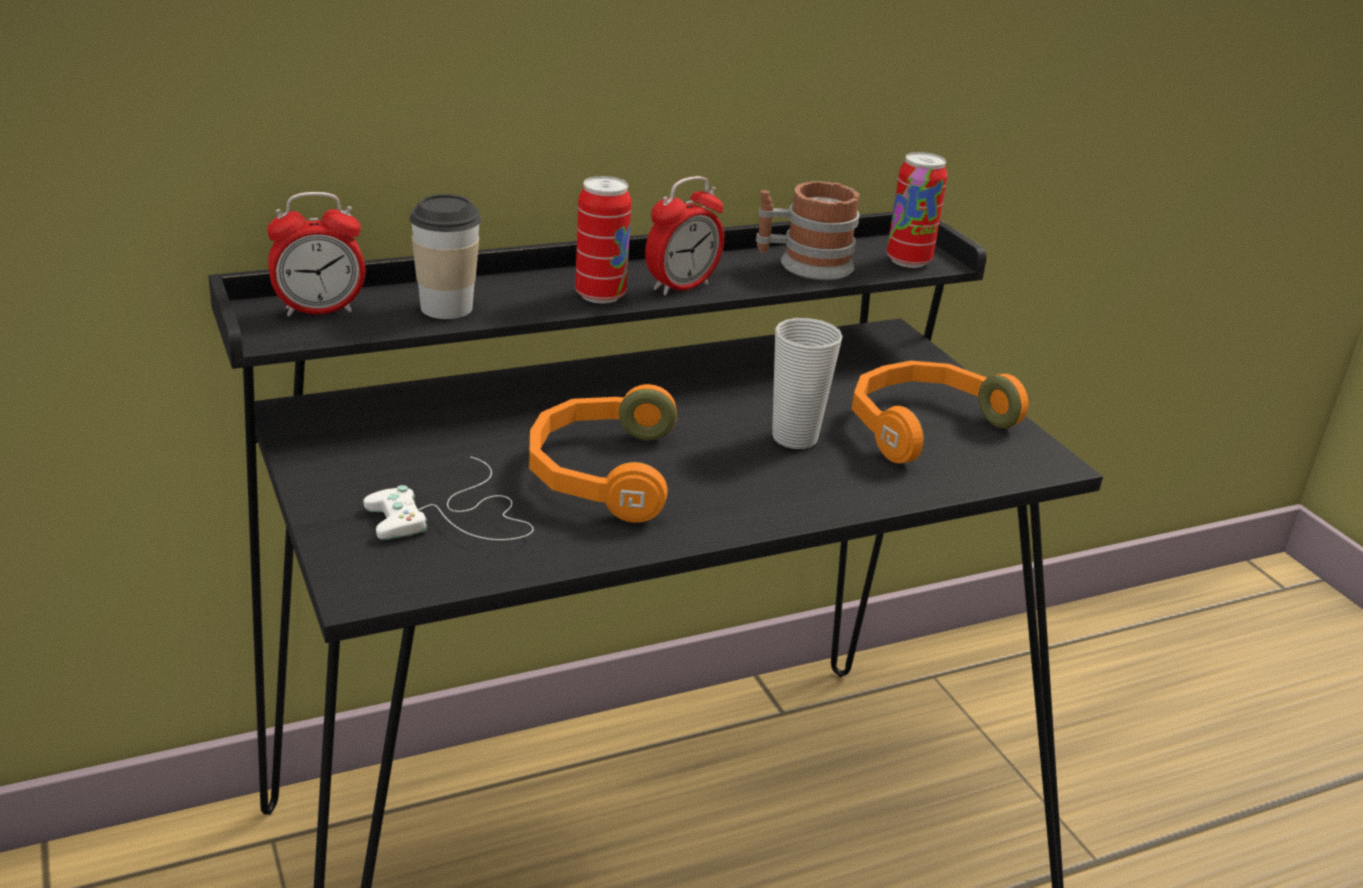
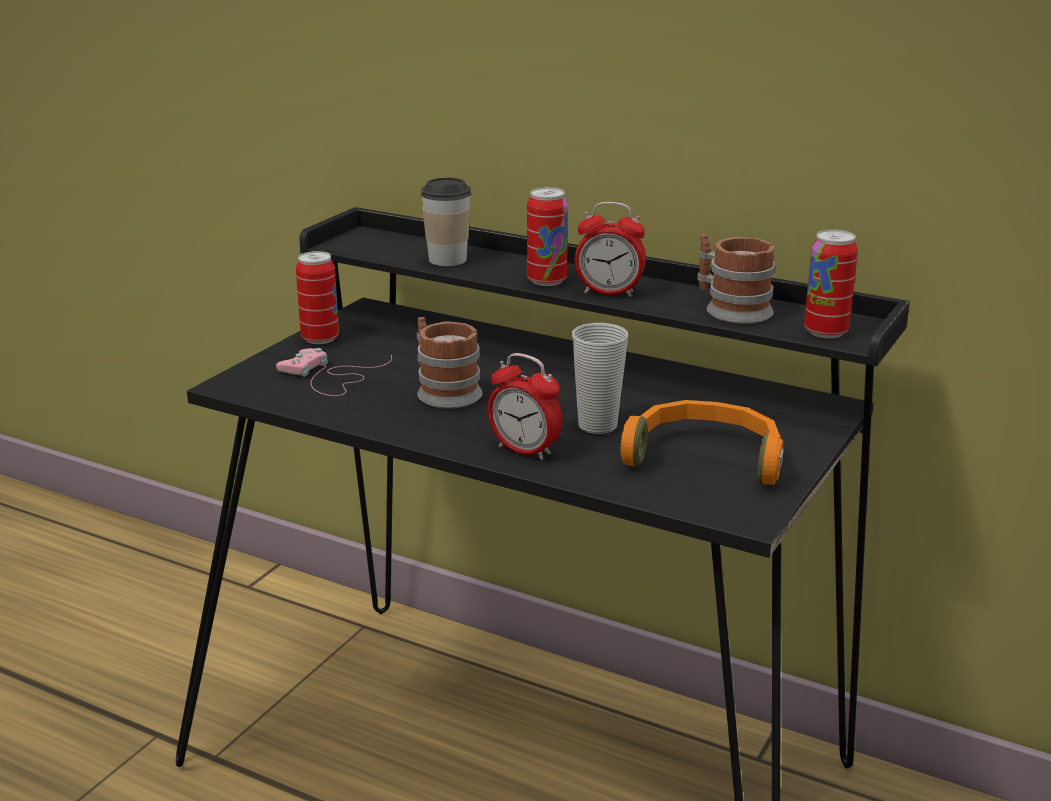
camera: 55 degrees right, 5 degrees down
(319, 310) = (385, 242): alarm clock -> alarm clock (525, 451)
(328, 476) = (320, 339): none -> can
(456, 517) = (330, 378): white game controller -> pink game controller
(599, 472) = (443, 391): orange headphones -> mug

